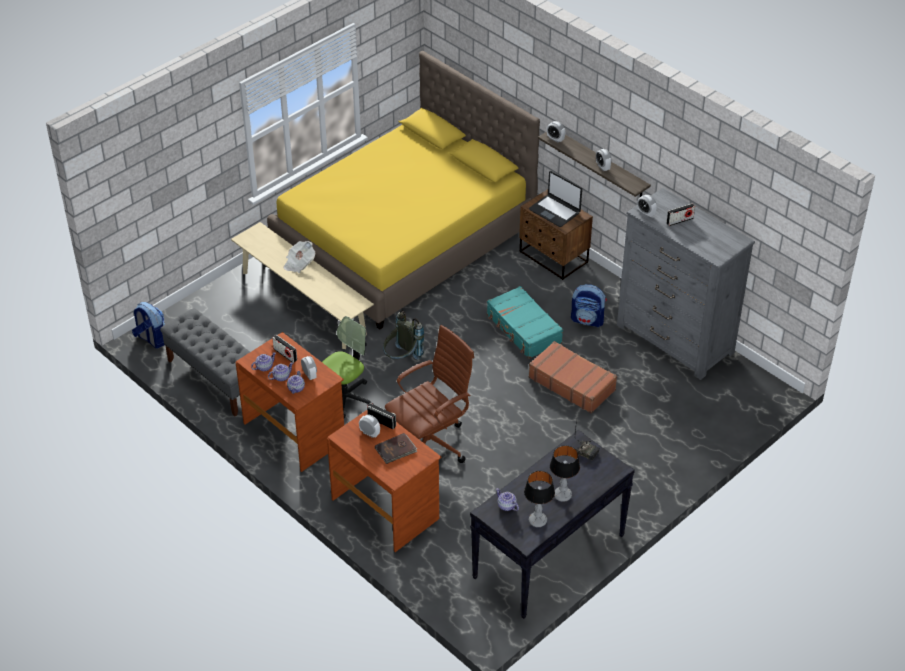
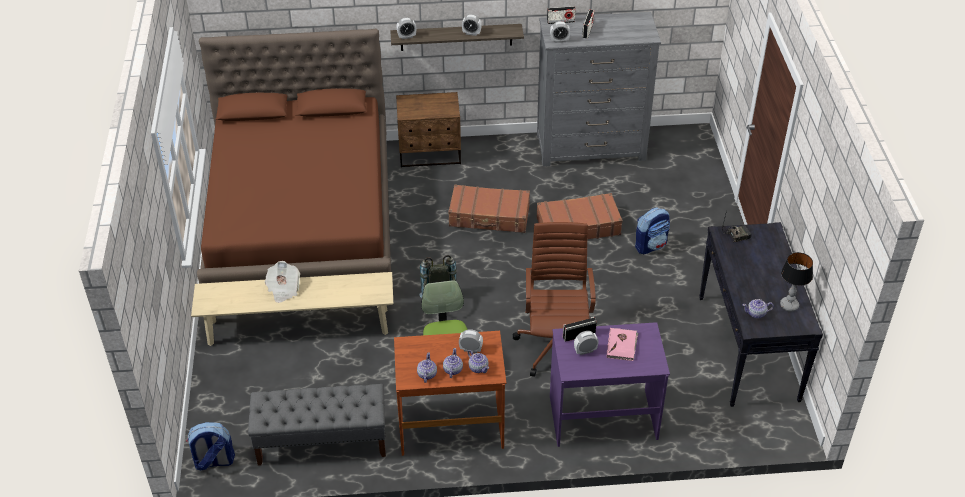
camera: 50 degrees left, 0 degrees up
(285, 354) = (426, 351): radio -> radio (560, 21)
(386, 508) = (603, 416): brown desk -> purple desk
(396, 450) = (622, 345): brown book -> pink book
(404, 240) = (302, 221): yellow bed -> brown bed
(523, 329) = (489, 216): turquoise suitcase -> brown suitcase
(555, 211) = (426, 106): laptop -> none
(562, 495) = (773, 276): table lamp -> none
(588, 320) = (519, 177): backpack -> backpack (651, 245)

